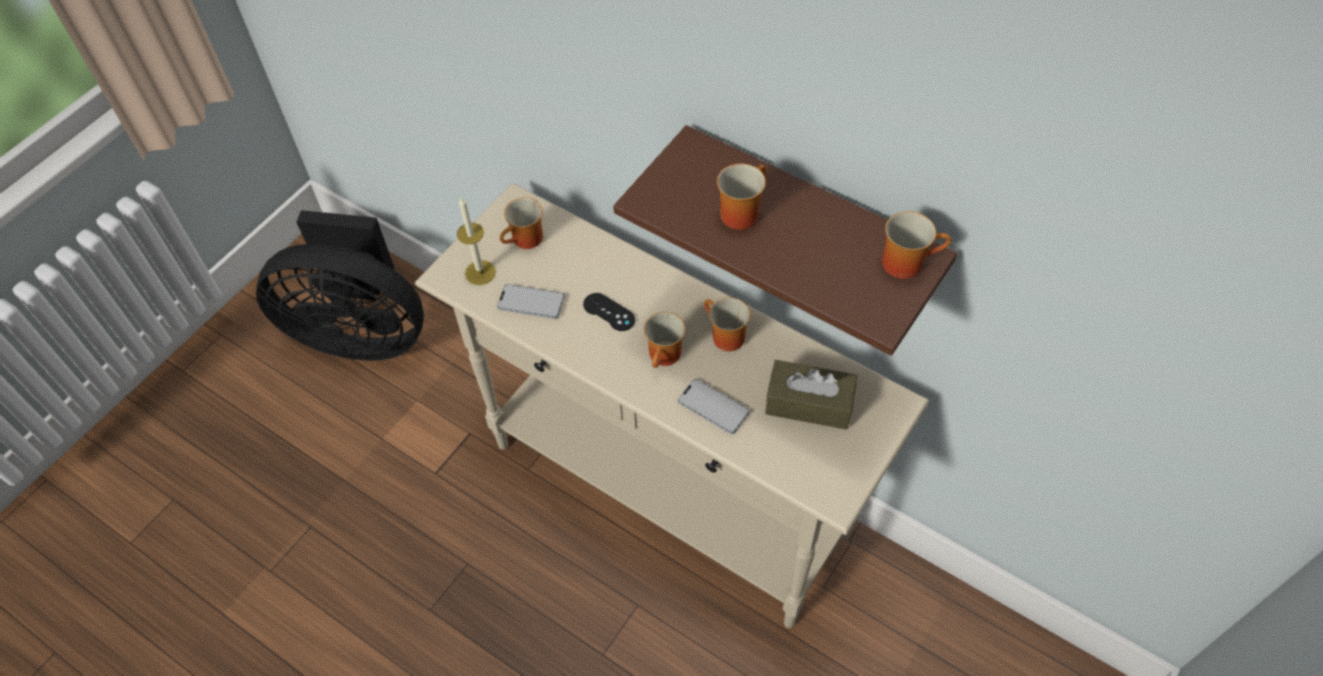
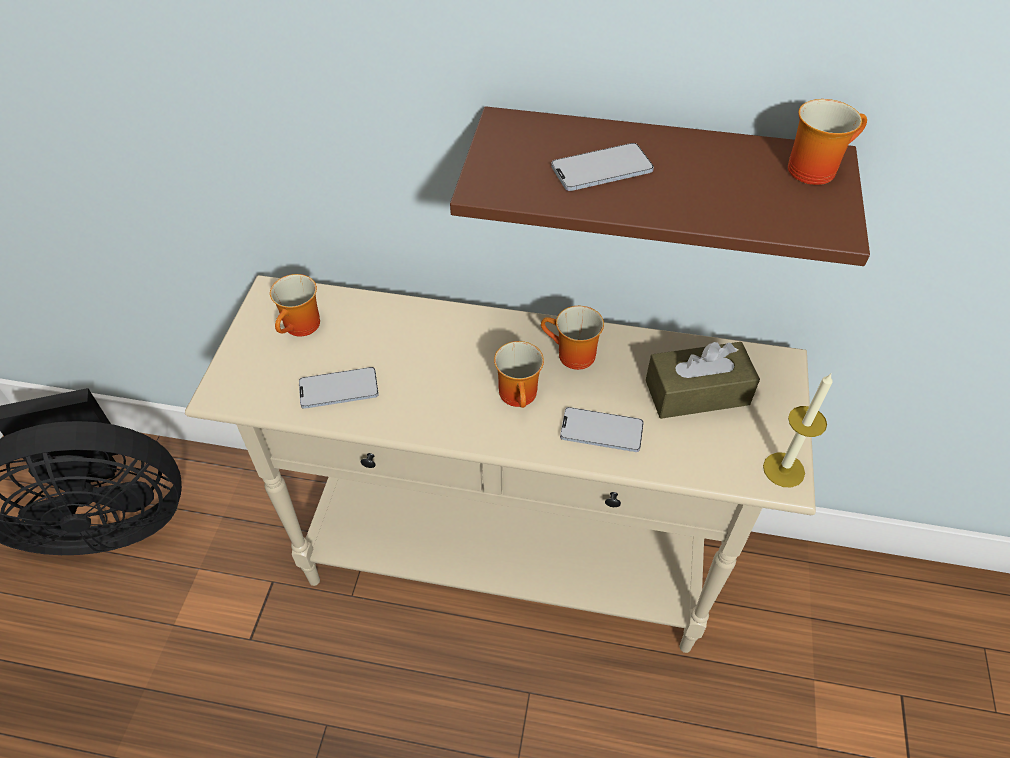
camera: 25 degrees left, 5 degrees down
(480, 272) = (262, 376): candle -> candle (783, 469)
(609, 312) = (433, 371): black game controller -> none
(739, 211) = (601, 169): mug -> phone

